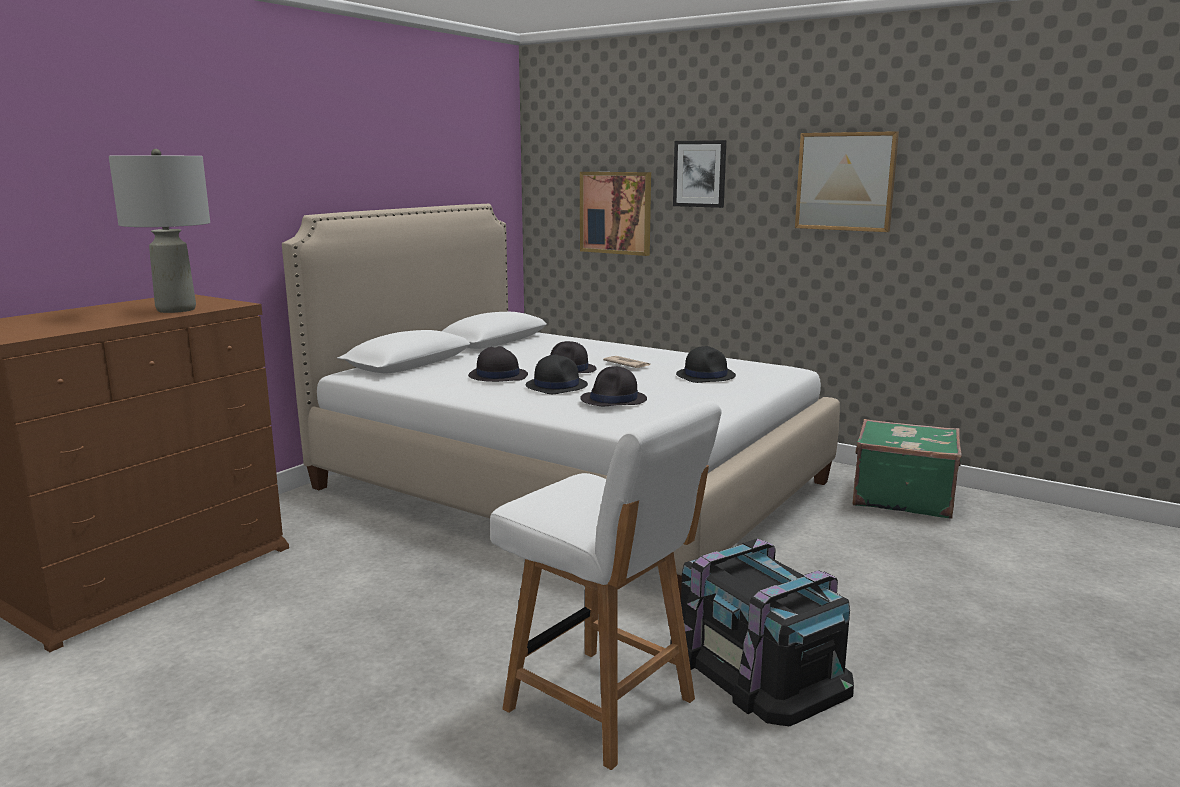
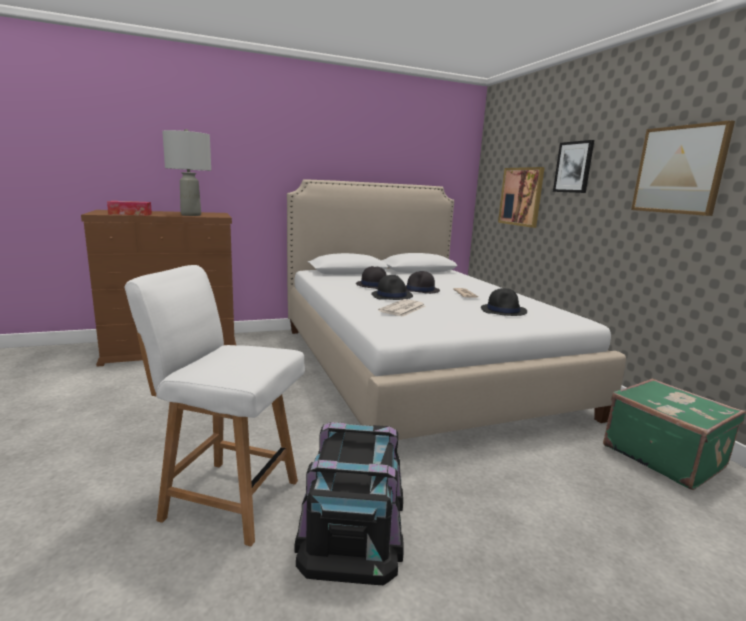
camera: 35 degrees right, 0 degrees up
(73, 326) = (130, 214): none -> tissue box
(603, 706) = (229, 498): white chair -> white chair turned 120 degrees clockwise
(614, 400) = (402, 309): black hat -> newspaper

